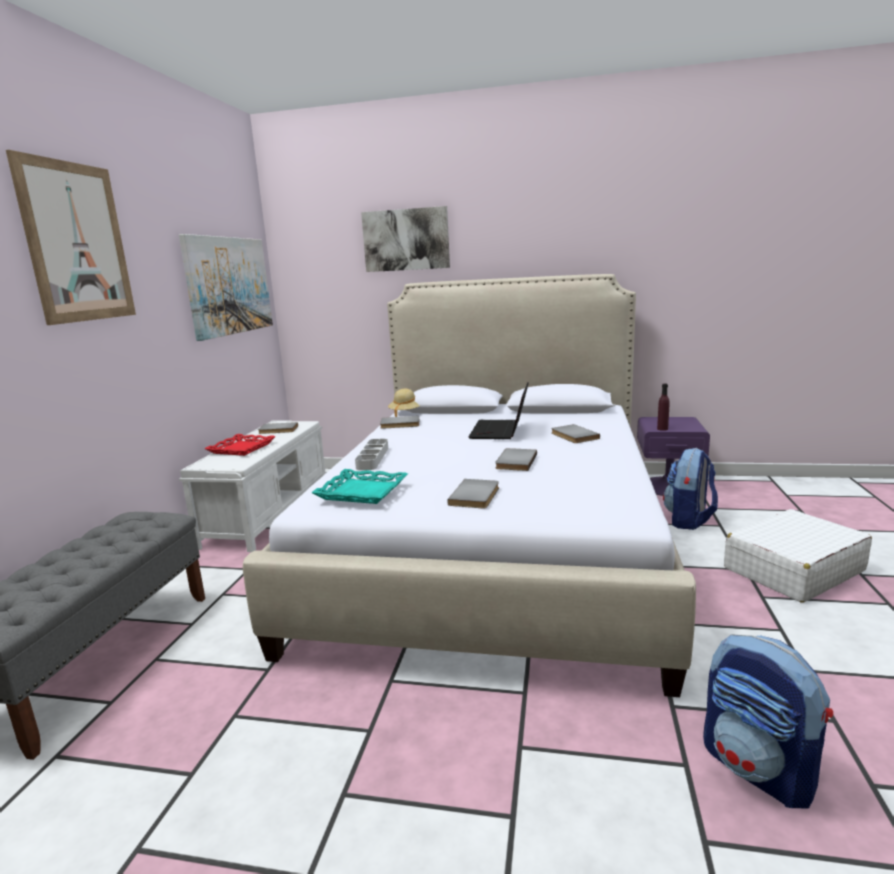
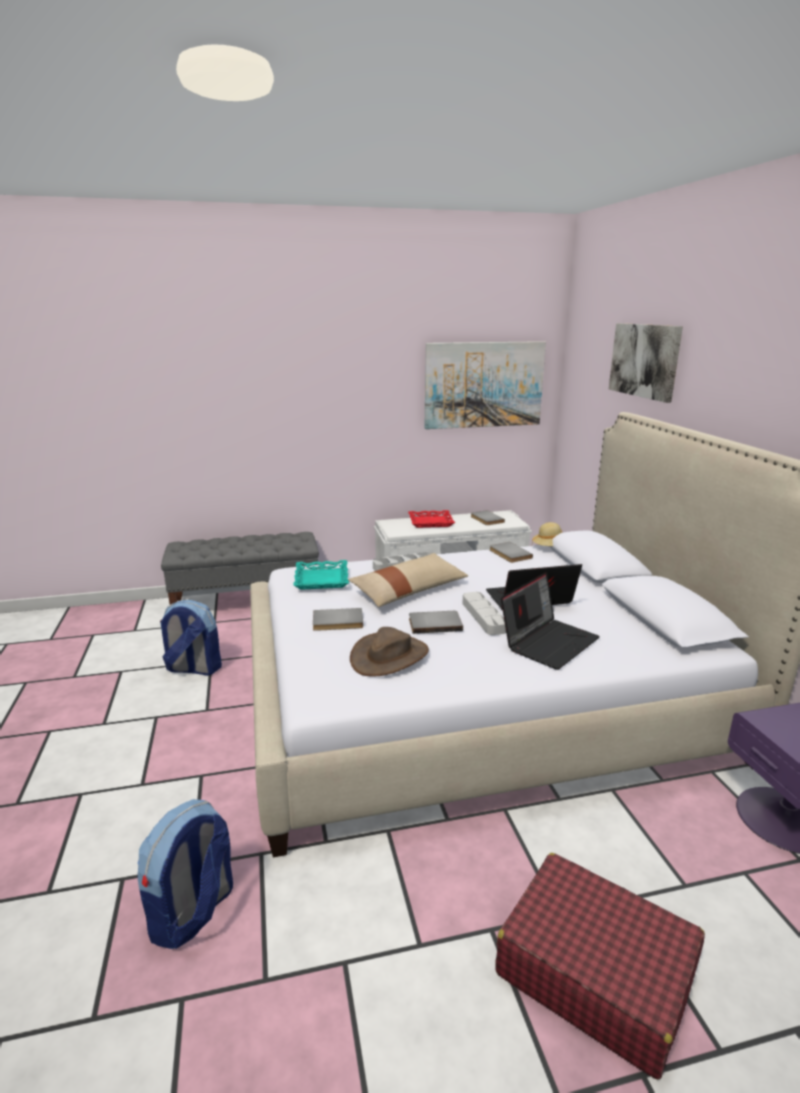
camera: 65 degrees right, 5 degrees up
(77, 243) = (319, 354): picture -> none
(435, 462) = (408, 590): none -> beige pillow
(516, 446) = (483, 616): none -> grey tray
(565, 483) = (389, 656): none -> brown hat
(573, 436) = (548, 642): grey book -> laptop
(662, 429) = (767, 724): purple bottle -> none
(689, 520) = (672, 849): backpack -> backpack (193, 669)
(792, 569) = (594, 972): white suitcase -> red suitcase

